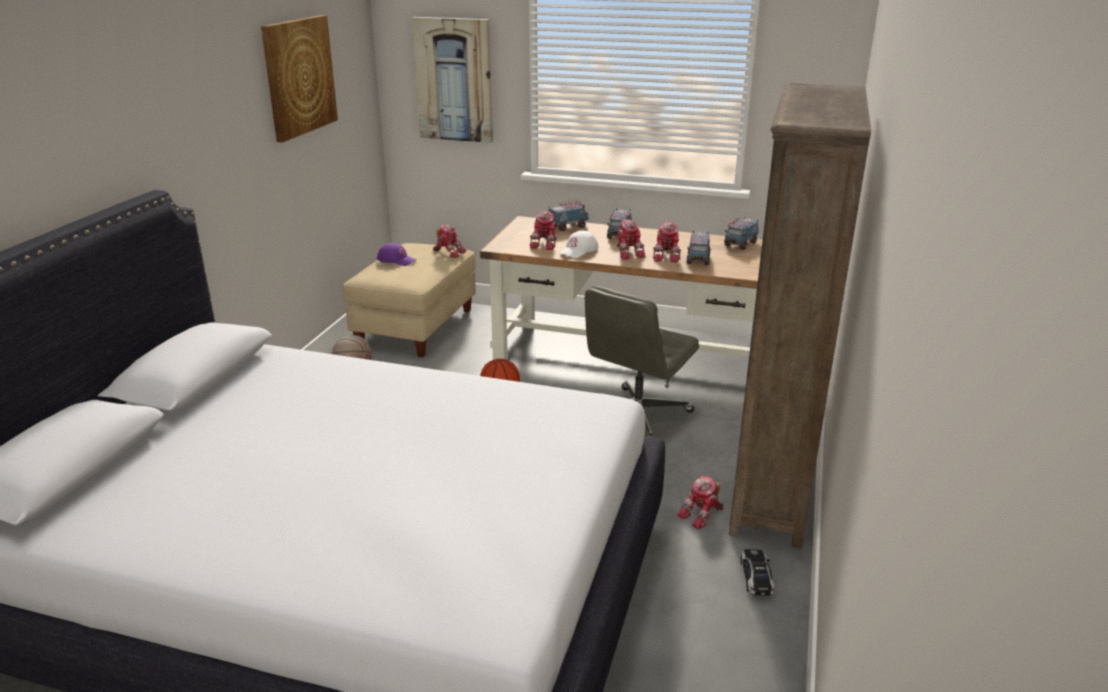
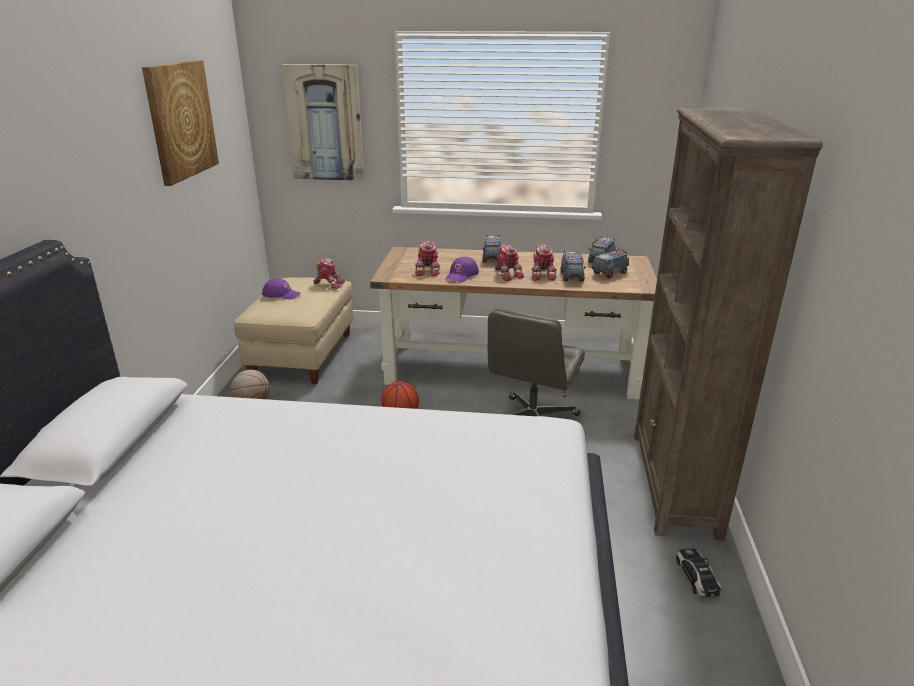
camera: 10 degrees left, 0 degrees up
(568, 227) = (442, 254): toy truck -> toy truck (609, 273)
(579, 250) = (462, 275): white cap -> purple cap
(702, 515) = (624, 517): toy robot -> none

